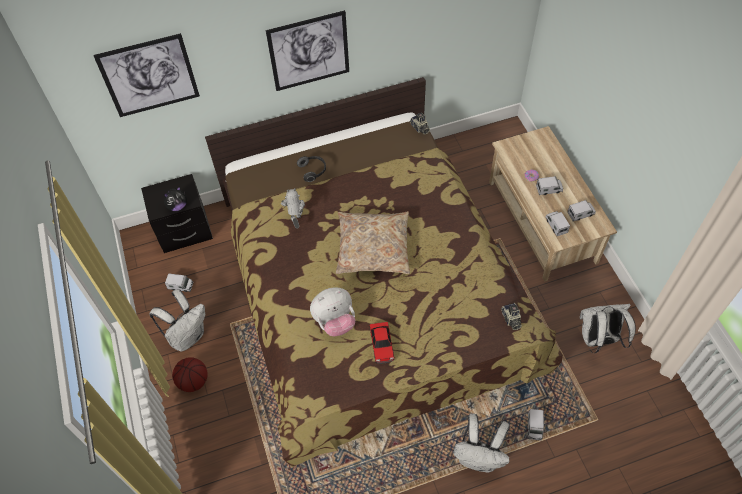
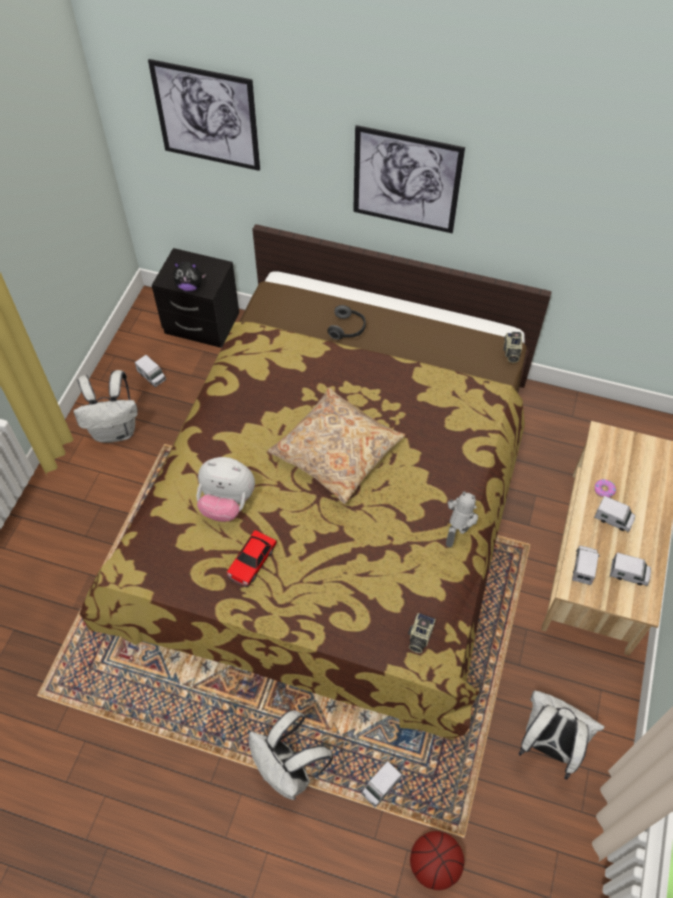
camera: 35 degrees right, 0 degrees up
(193, 381) = (83, 478): basketball -> basketball (434, 865)
(296, 220) = (283, 371): toy robot -> toy robot (456, 533)

